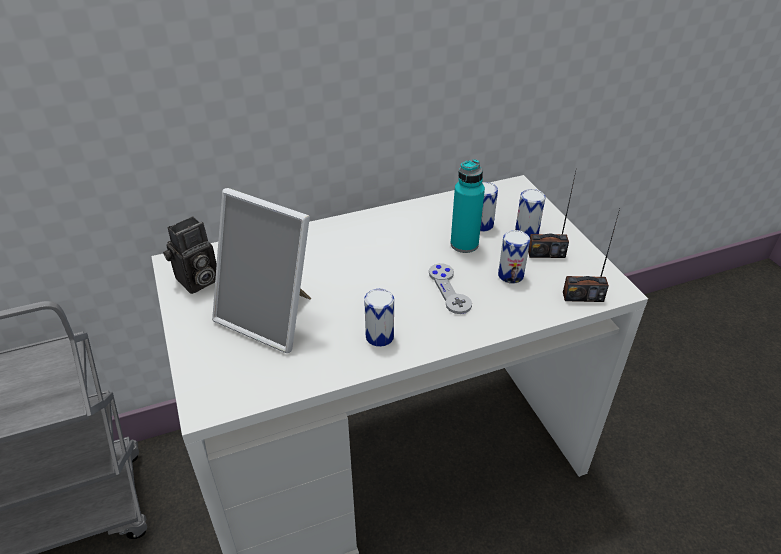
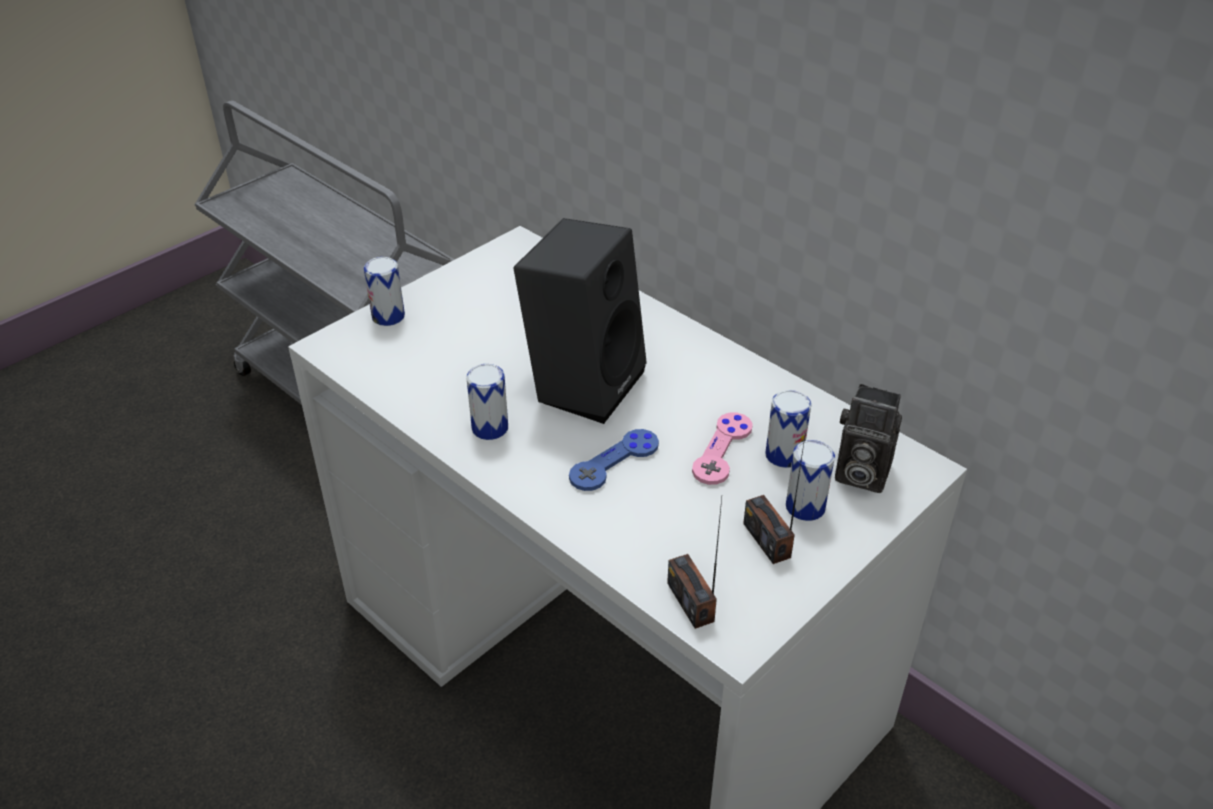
camera: 65 degrees right, 0 degrees up
(197, 282) = (498, 269): camera -> camera (858, 474)
(271, 317) = (474, 338): picture frame -> none
(362, 279) = (583, 382): none -> black speaker
(449, 289) = (614, 461): grey game controller -> blue game controller
(464, 244) = (722, 450): turquoise bottle -> pink game controller
(510, 275) = (686, 513): can -> can (388, 316)

